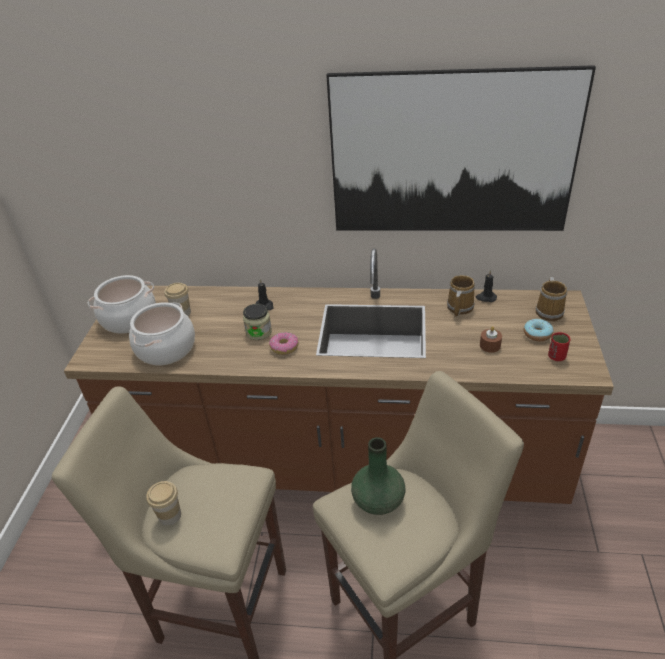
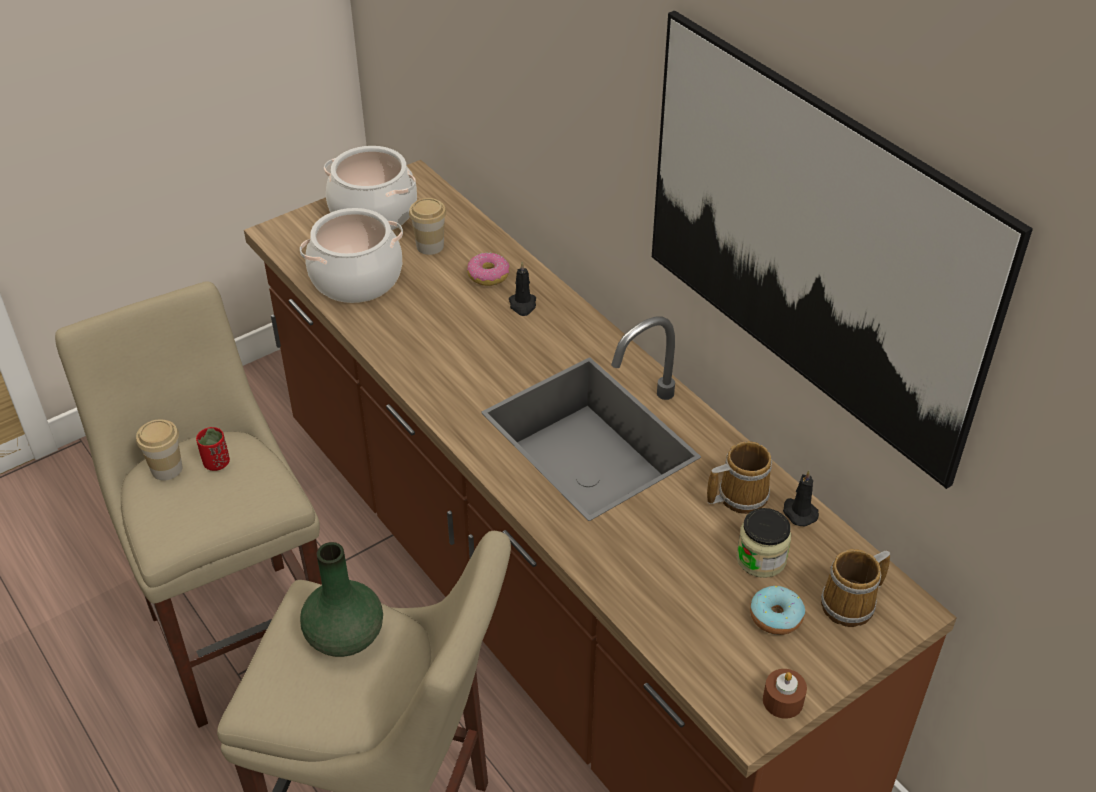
camera: 45 degrees right, 5 degrees up
(259, 332) = (467, 334): jar -> jar (761, 559)
(284, 347) = (464, 374): donut -> donut (488, 275)
(490, 345) = (689, 575): brown candle -> brown candle (783, 701)
(556, 357) = (745, 665): red cup -> red cup (216, 463)

